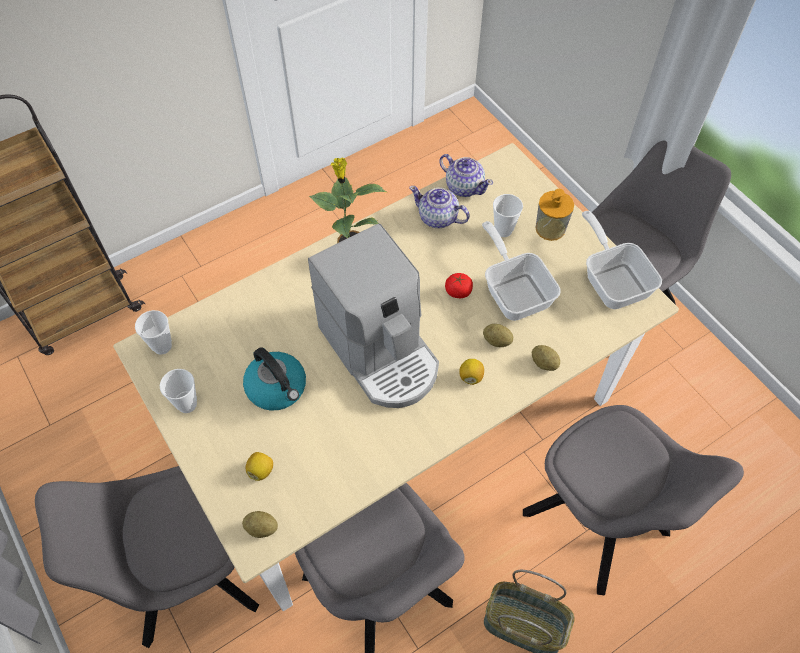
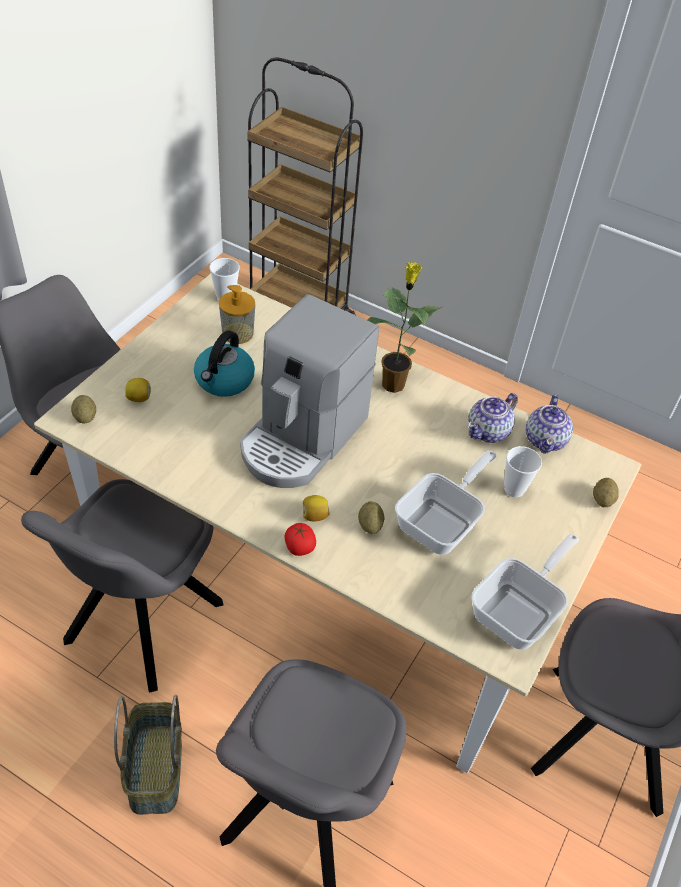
camera: 60 degrees right, 10 degrees down
(187, 404) = (179, 332): cup -> none
(438, 218) = (488, 431): teapot -> teapot turned 135 degrees counterclockwise
(458, 292) = (409, 475): tomato -> tomato (299, 547)
(544, 363) = (367, 574): potato -> potato (602, 500)
(550, 228) = (548, 530): soap dispenser -> soap dispenser (237, 333)

